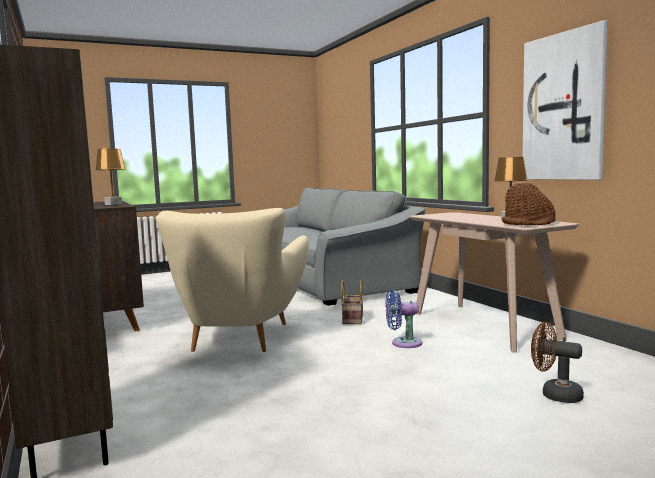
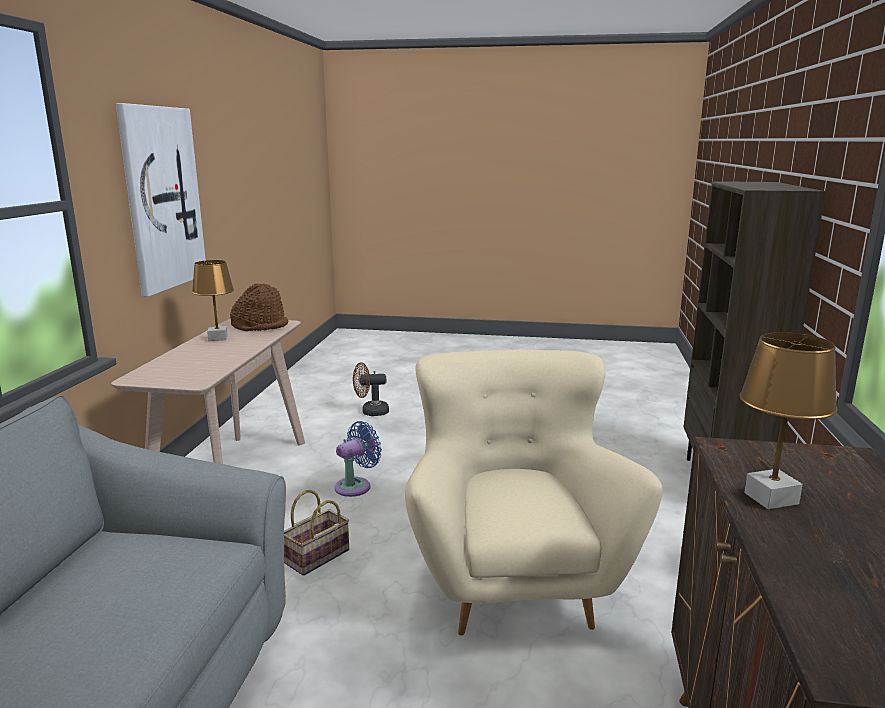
camera: 145 degrees left, 10 degrees up
(239, 337) = (513, 579): beige armchair -> beige armchair turned 45 degrees counterclockwise
(403, 343) = (356, 486): blue fan -> blue fan turned 75 degrees counterclockwise
(555, 394) = (370, 412): brown fan -> brown fan turned 105 degrees clockwise

